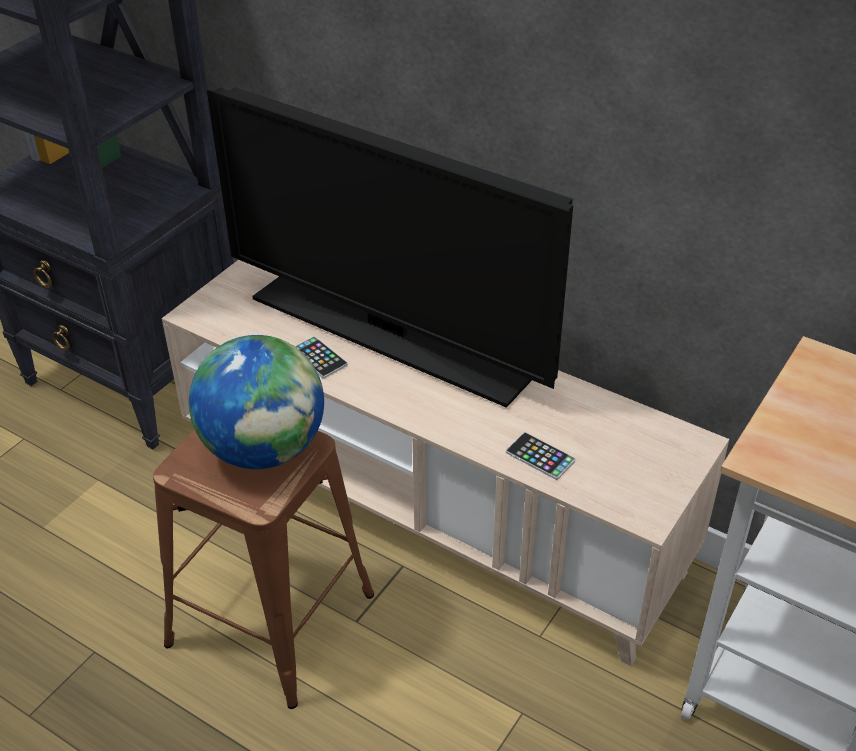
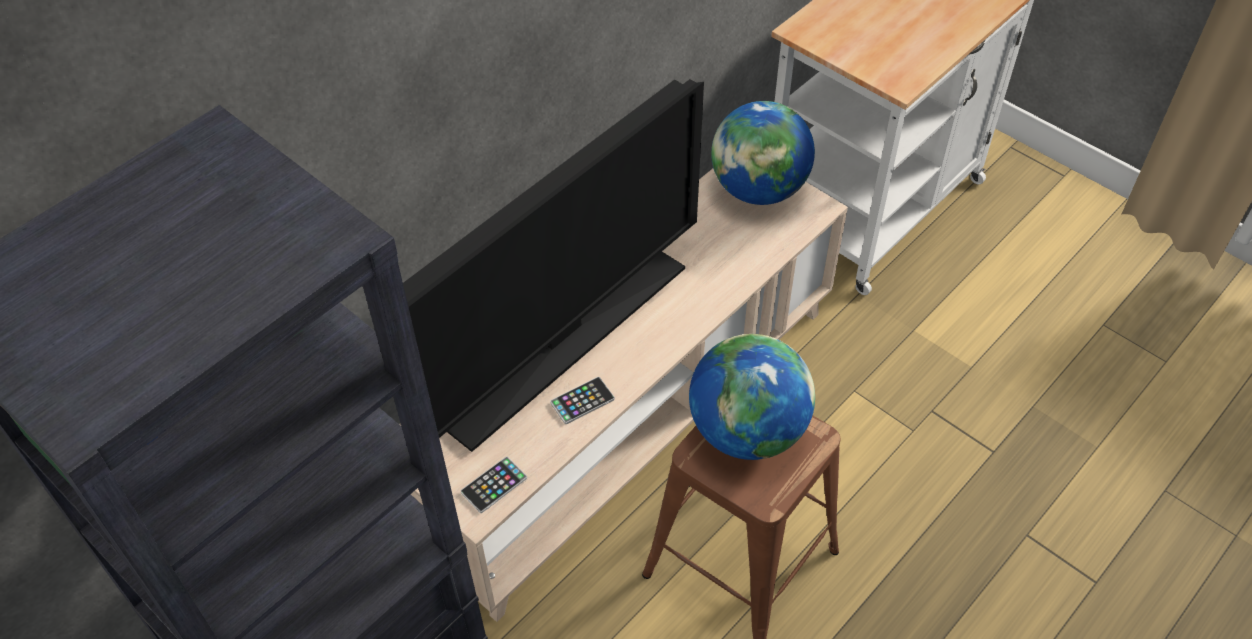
camera: 80 degrees left, 10 degrees up
(540, 456) = (745, 258): phone -> phone (494, 485)
(655, 459) = (758, 189): none -> globe

